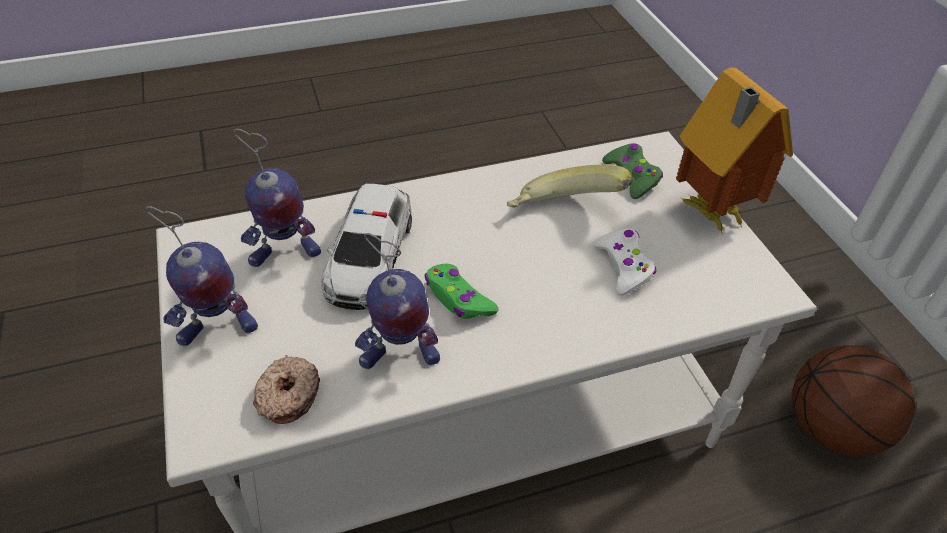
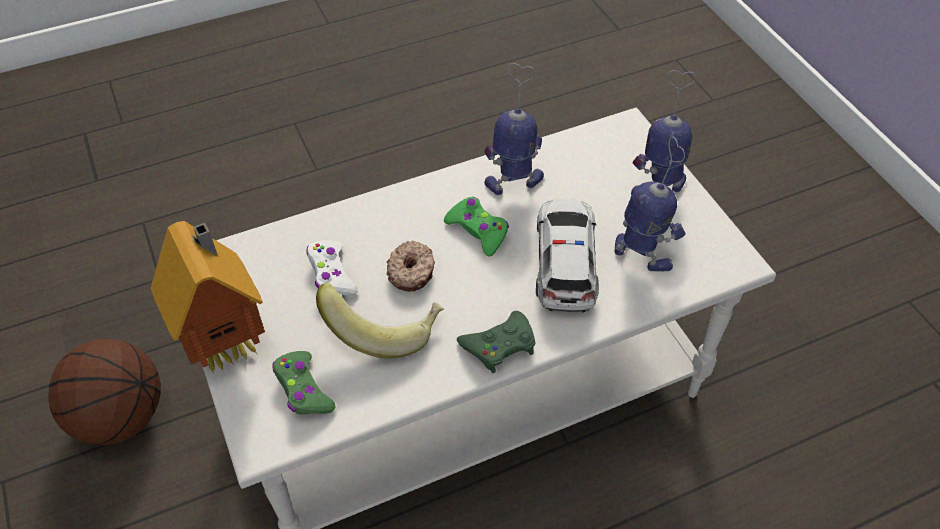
camera: 175 degrees right, 5 degrees up
(284, 255) = (642, 256): toy robot -> toy robot turned 60 degrees clockwise
(287, 395) = (585, 152): donut -> donut (412, 272)
(456, 192) = (499, 345): none -> green game controller

